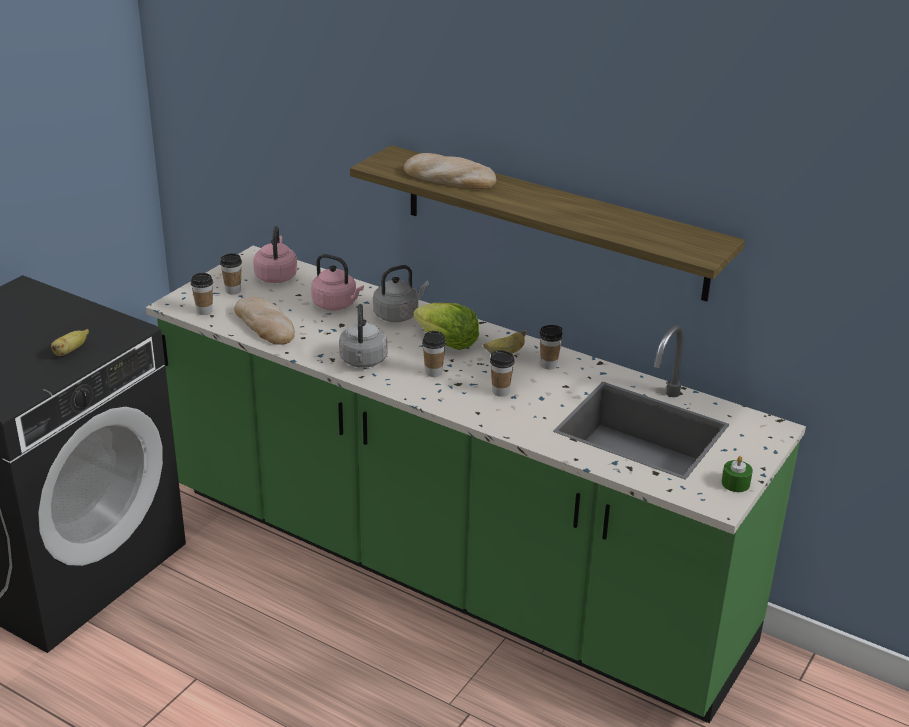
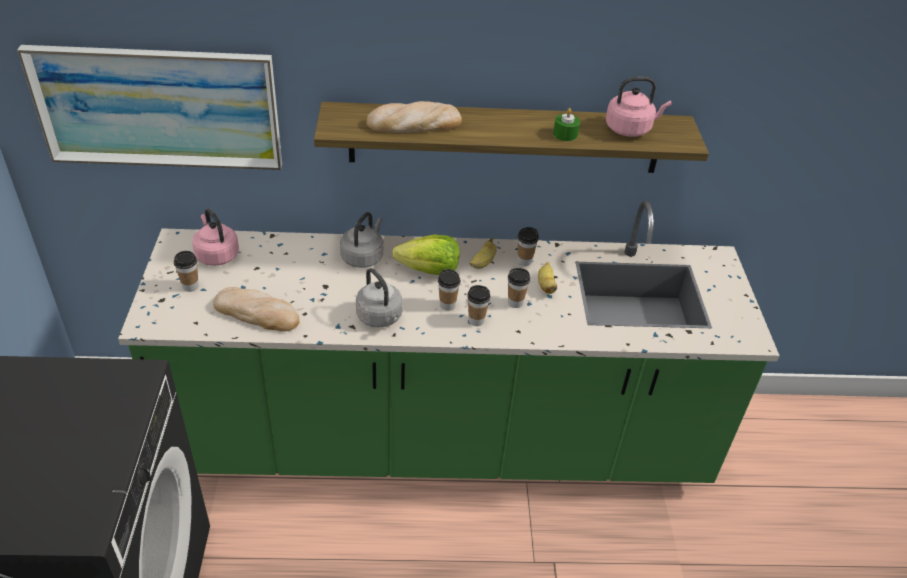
camera: 35 degrees left, 10 degrees up
(70, 351) = (98, 429): banana -> banana (546, 286)
(204, 311) = (184, 320): cup -> cup (476, 320)
(265, 124) = (159, 107): none -> picture
(336, 304) = (301, 266): pink kettle -> pink kettle (630, 129)
(735, 483) = (744, 316): green candle -> green candle (565, 134)

